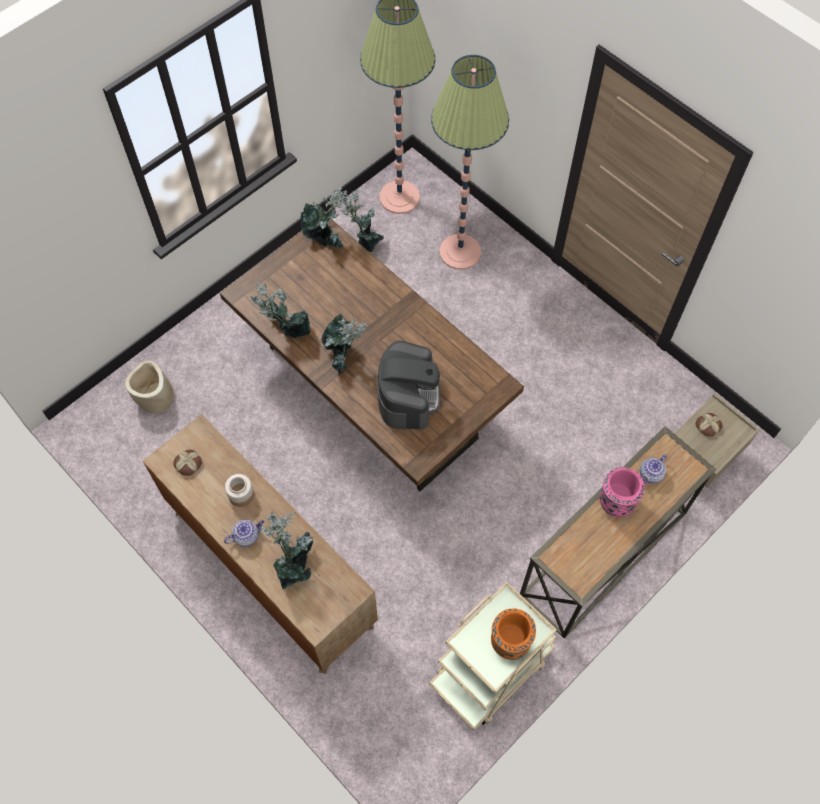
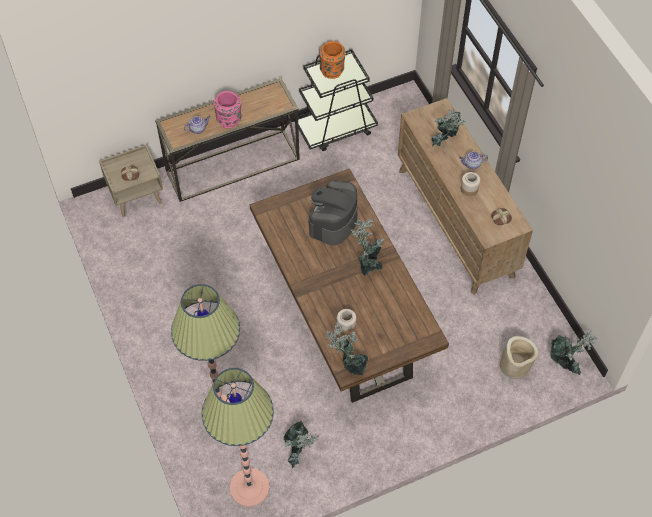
camera: 160 degrees left, 5 degrees down
(285, 329) = (405, 296): potted plant -> potted plant (566, 362)
(343, 276) = (346, 325): none -> jar
(490, 669) = (336, 128): beige cart -> black cart

